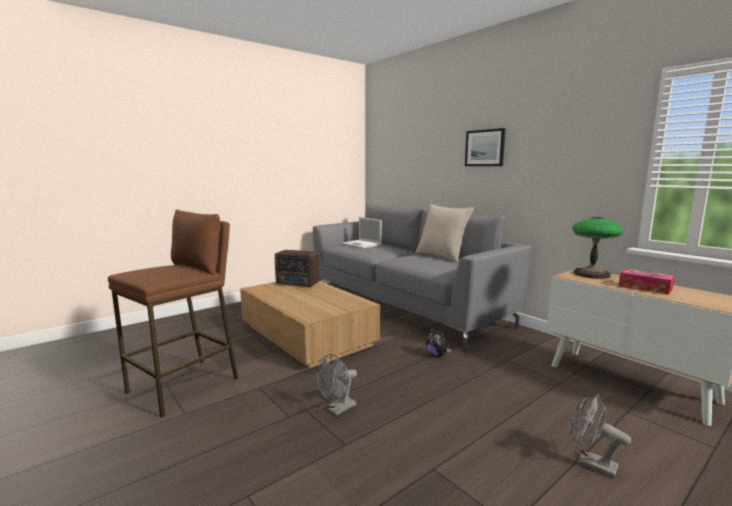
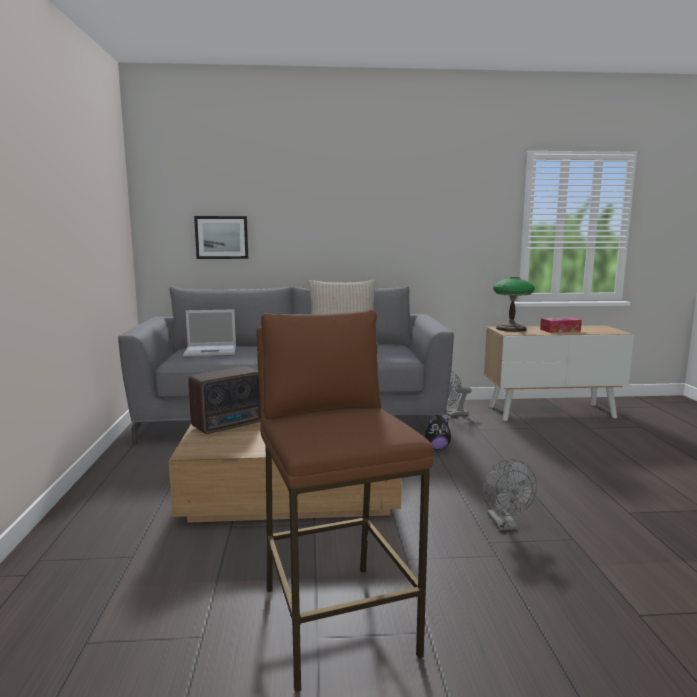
camera: 55 degrees left, 0 degrees up
(485, 148) = (360, 209): picture -> picture (222, 237)
(590, 463) = (644, 461): grey fan -> grey fan (453, 414)

